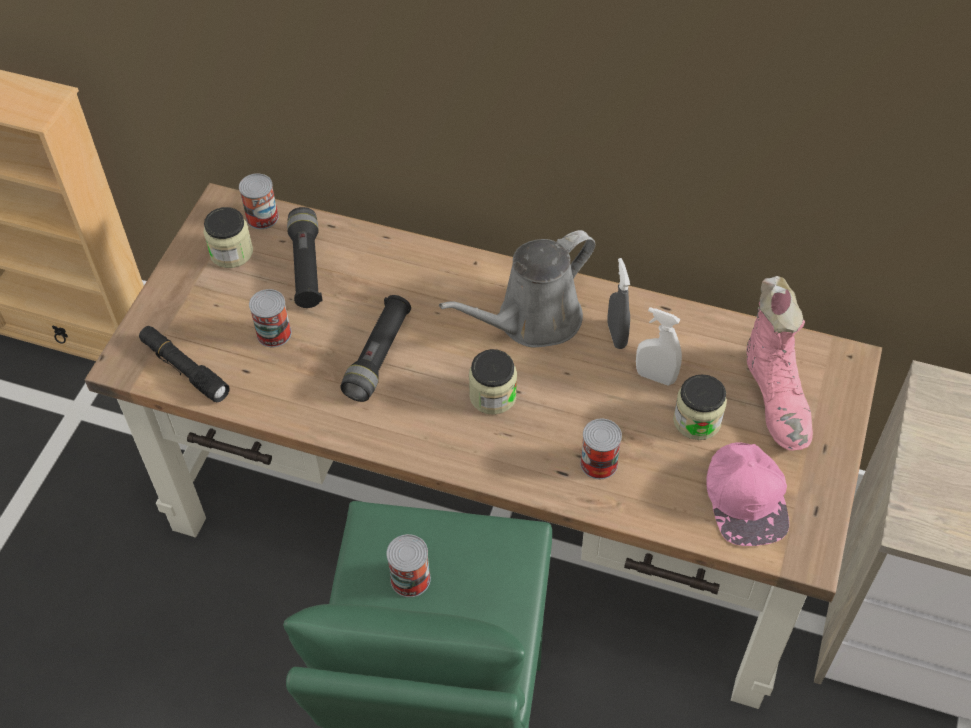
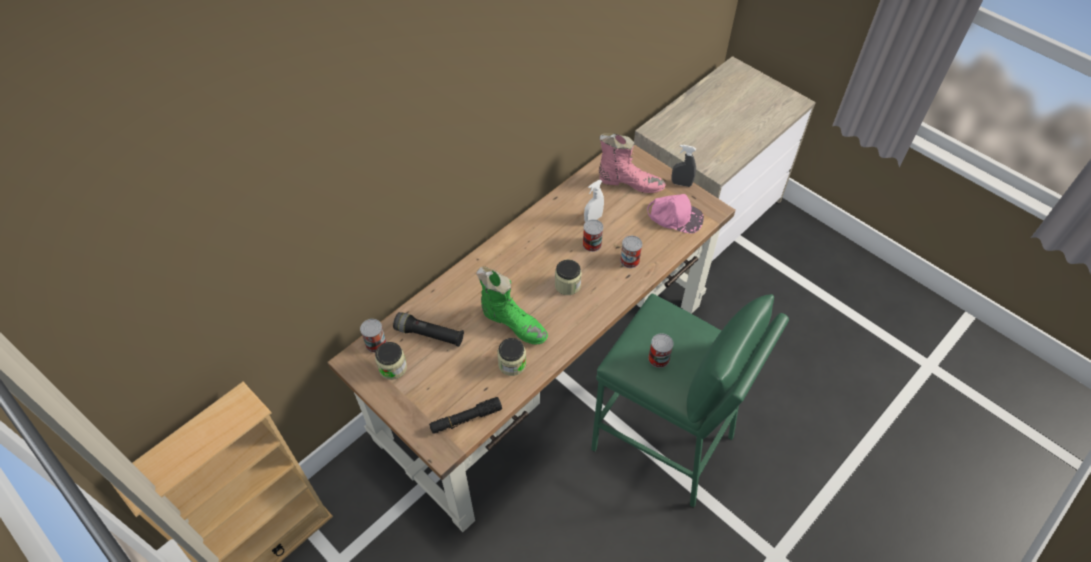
camera: 65 degrees left, 0 degrees up
(274, 333) = (467, 366): can -> can (592, 244)
(378, 356) = (513, 324): black flashlight -> green boot
(532, 321) = (531, 251): grey watering can -> none
(616, 335) = (560, 222): grey spray bottle -> grey spray bottle (681, 183)
(697, 421) = (626, 215): jar -> jar (512, 364)

